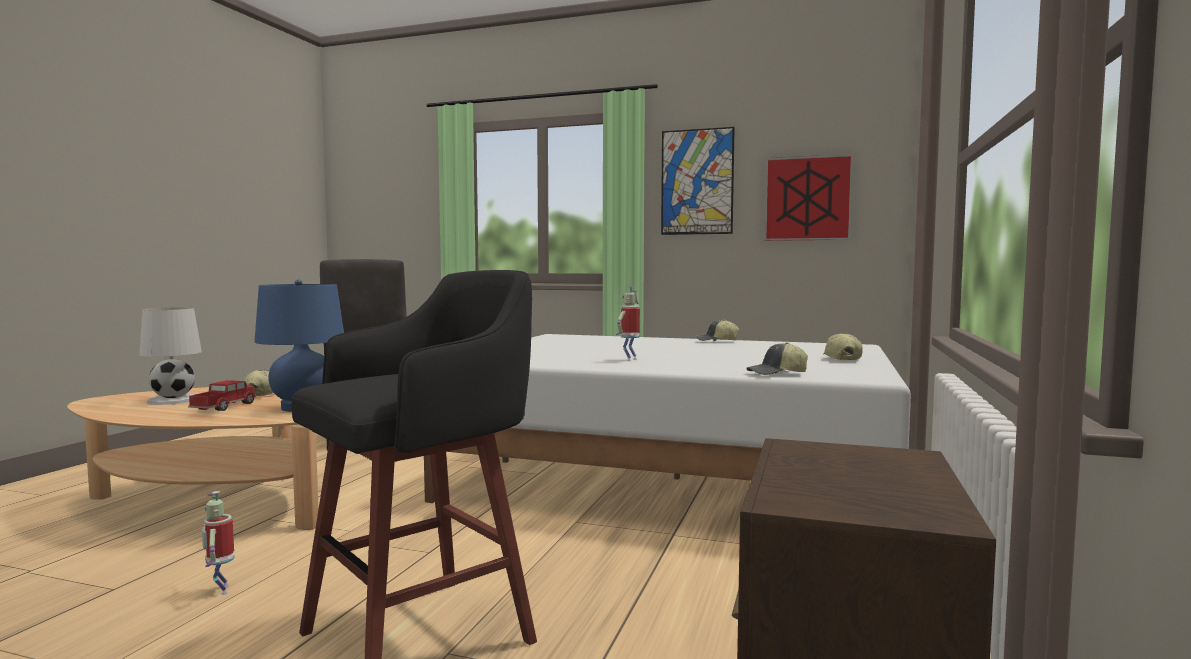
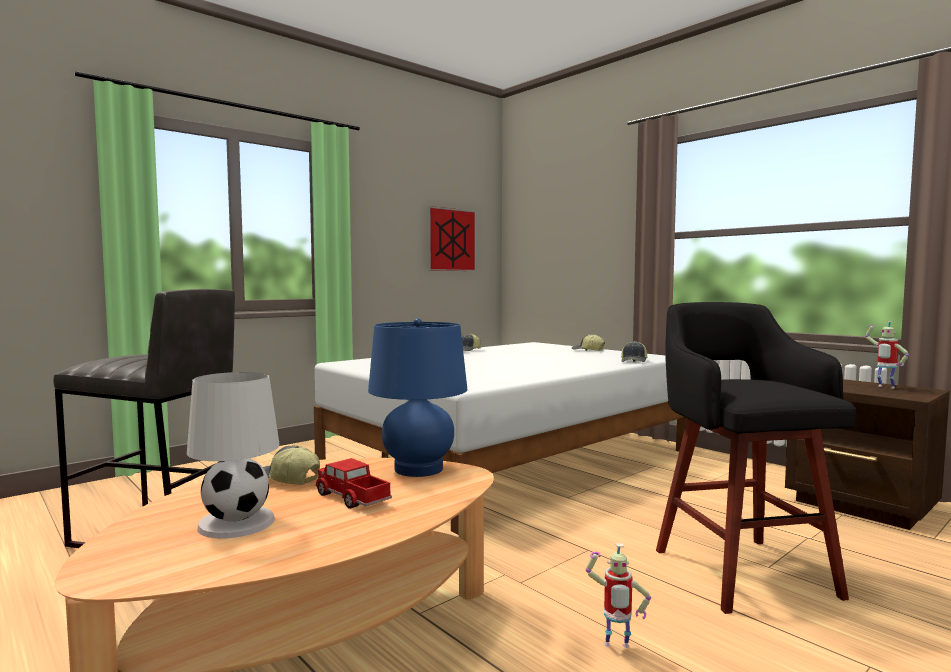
camera: 60 degrees left, 0 degrees up
(630, 360) = (536, 367): toy robot -> toy robot (885, 387)
(697, 182) = (381, 218): picture -> none

